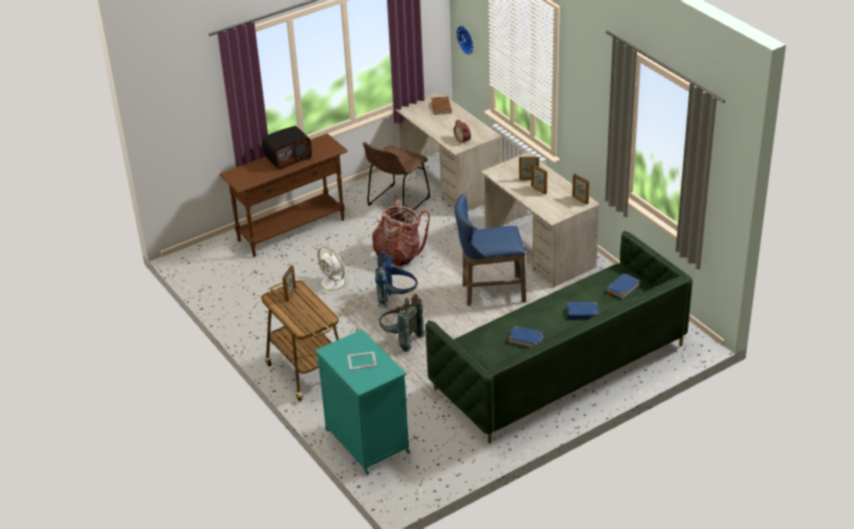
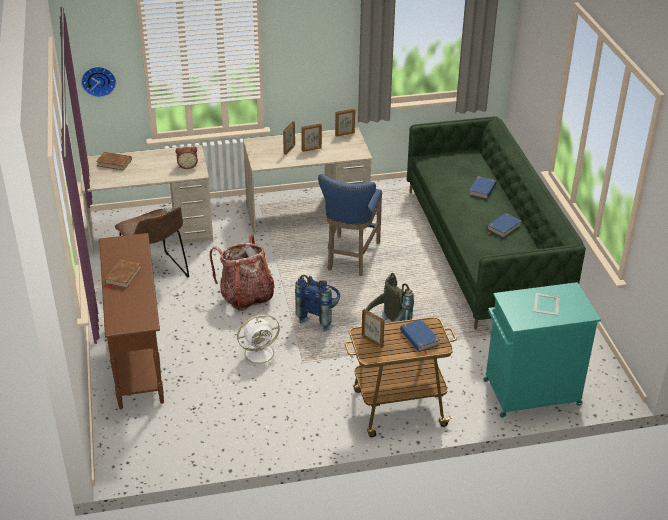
camera: 70 degrees left, 0 degrees up
(288, 157) = (123, 276): radio -> brown book
(622, 288) = (459, 162): blue book -> blue book (419, 338)

